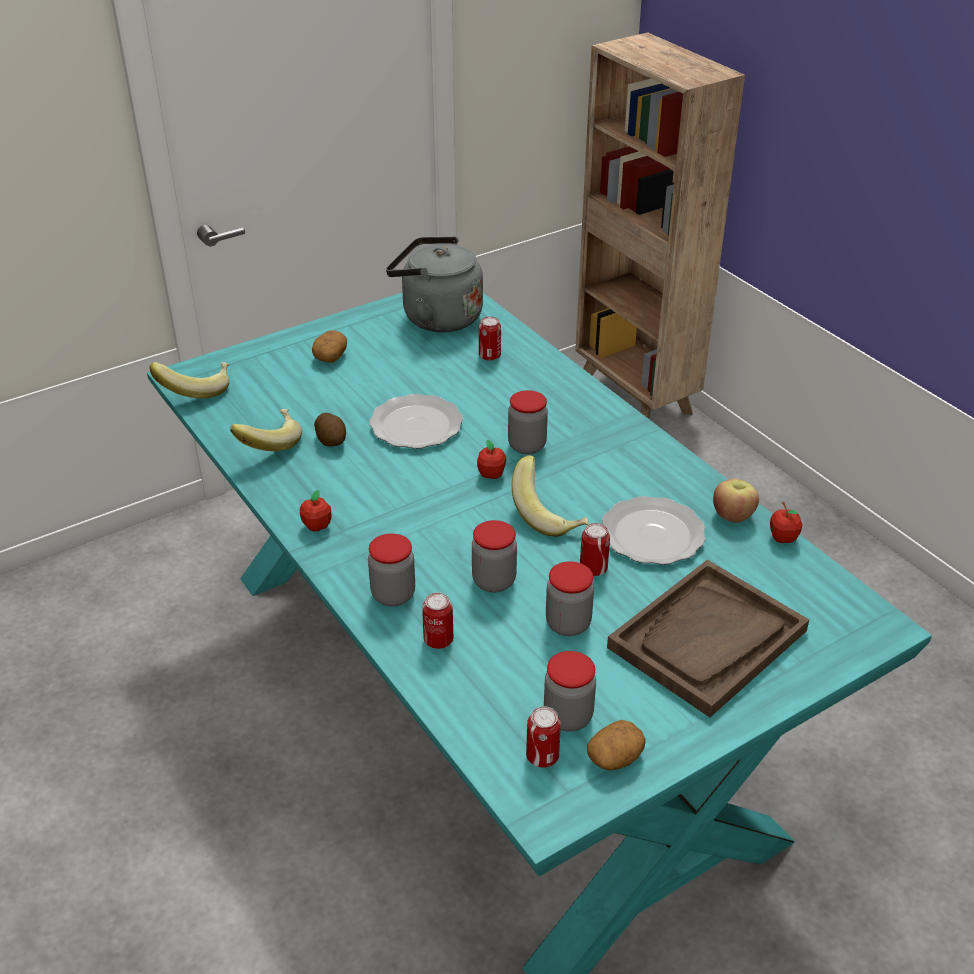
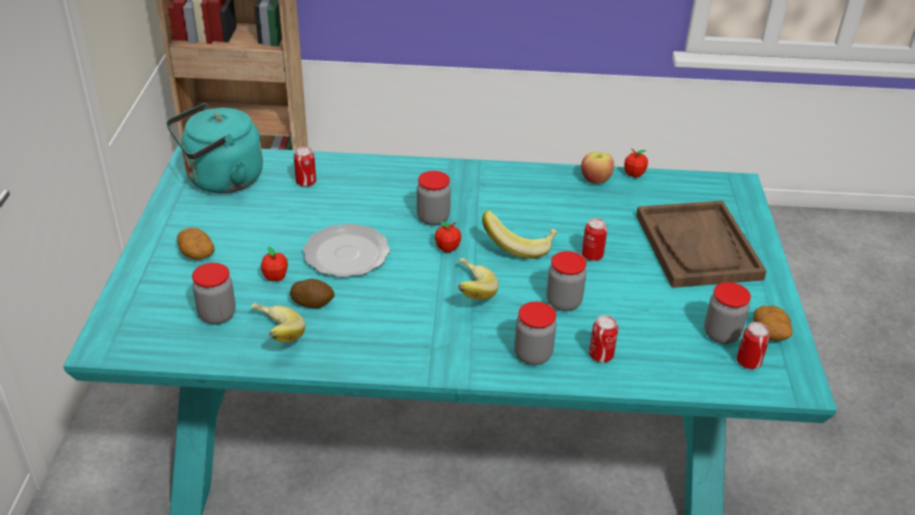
camera: 55 degrees left, 0 degrees up
(196, 390) = (137, 346): banana -> banana (468, 293)
(317, 526) = (412, 357): apple -> apple (275, 277)
(437, 317) = (221, 180): grey kettle -> turquoise kettle
(568, 624) = (635, 292): jar -> jar (217, 315)
(651, 534) = (581, 217): plate -> none

